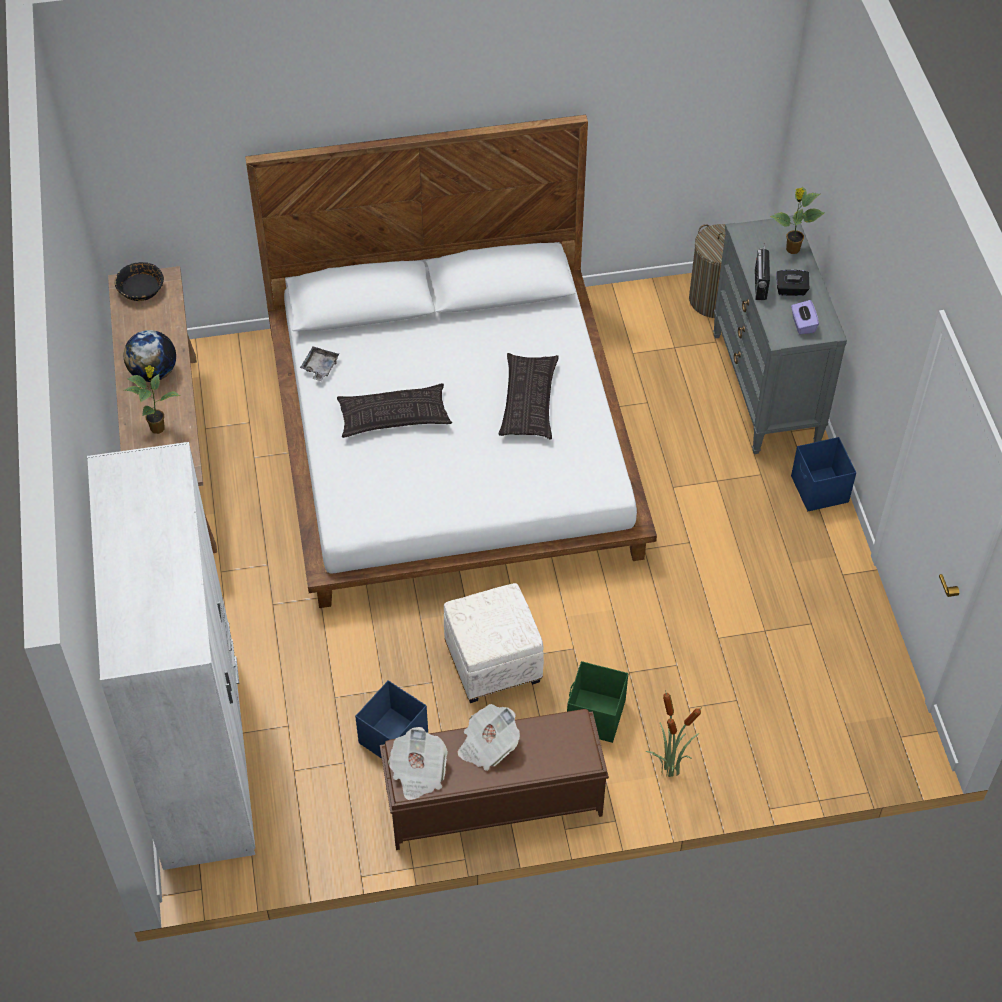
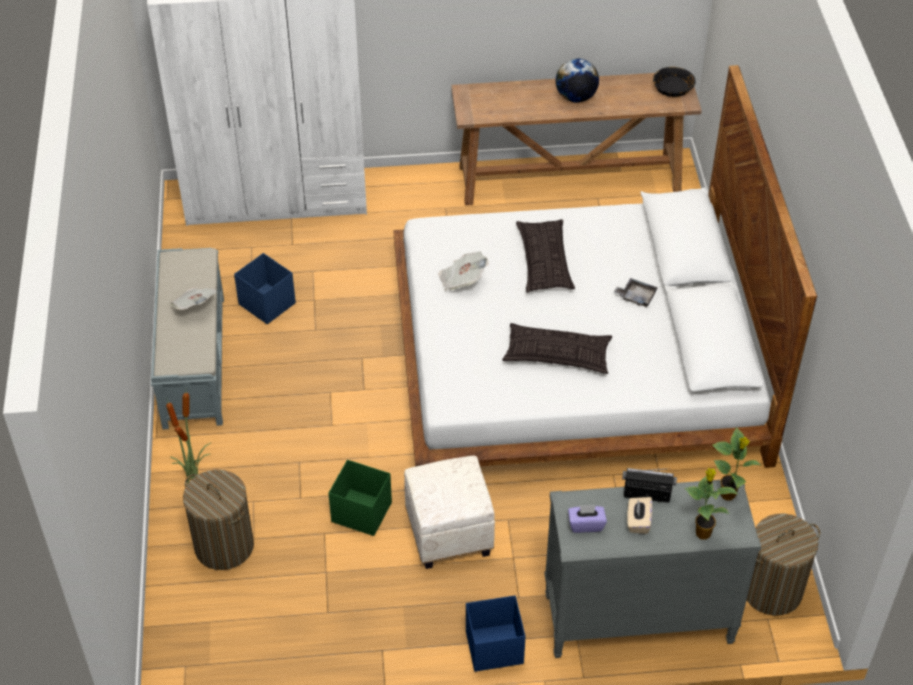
camera: 95 degrees right, 5 degrees down
(158, 427) = (516, 101): potted plant -> potted plant (728, 495)
(320, 367) = (606, 216): grey tray -> grey tray (636, 296)
(418, 772) = (181, 265): newspaper -> newspaper (462, 280)
(492, 666) = (324, 369): white ottoman -> white ottoman (448, 533)
(492, 802) = (194, 360): brown bench -> grey bench
(595, 716) = (259, 433): green storage box -> green storage box (361, 512)
(751, 726) = (224, 546): none -> laundry basket
(791, 290) = (638, 522): black tissue box -> beige tissue box

